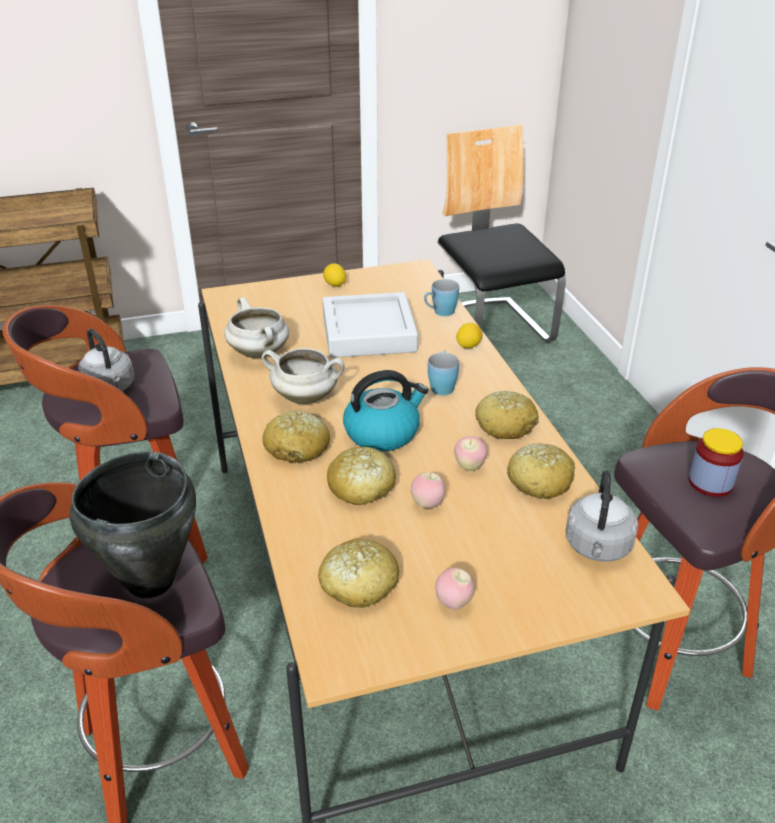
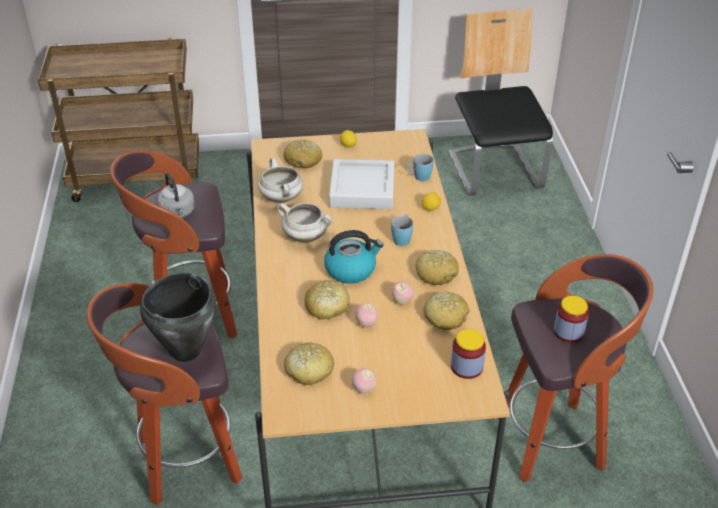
camera: 10 degrees right, 5 degrees up
(297, 447) = (292, 274): bread -> bread (303, 160)
(597, 548) = (466, 367): grey kettle -> jar

